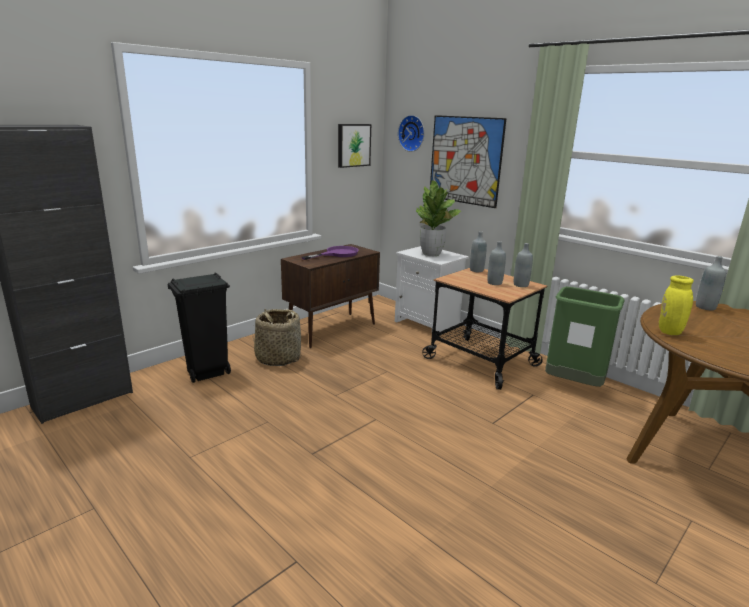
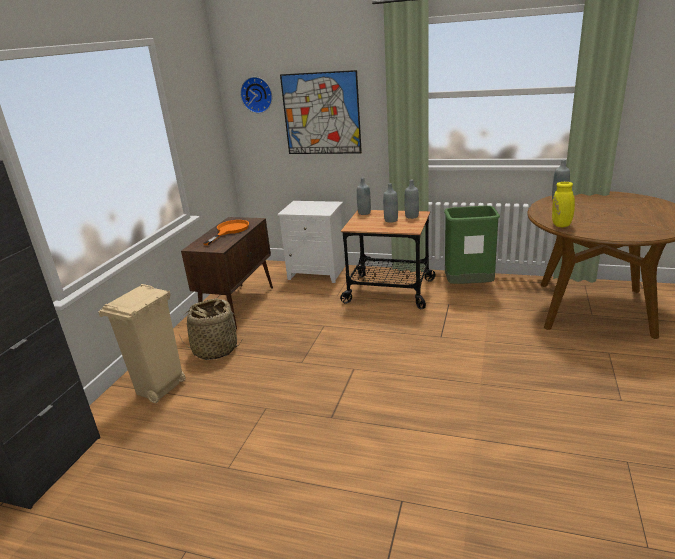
camera: 25 degrees left, 5 degrees up
(206, 373) = (159, 389): black trash can -> beige trash can
(337, 254) = (229, 231): purple frying pan -> orange frying pan
(353, 145) = (202, 116): picture -> none
(431, 254) = (310, 207): potted plant -> none

